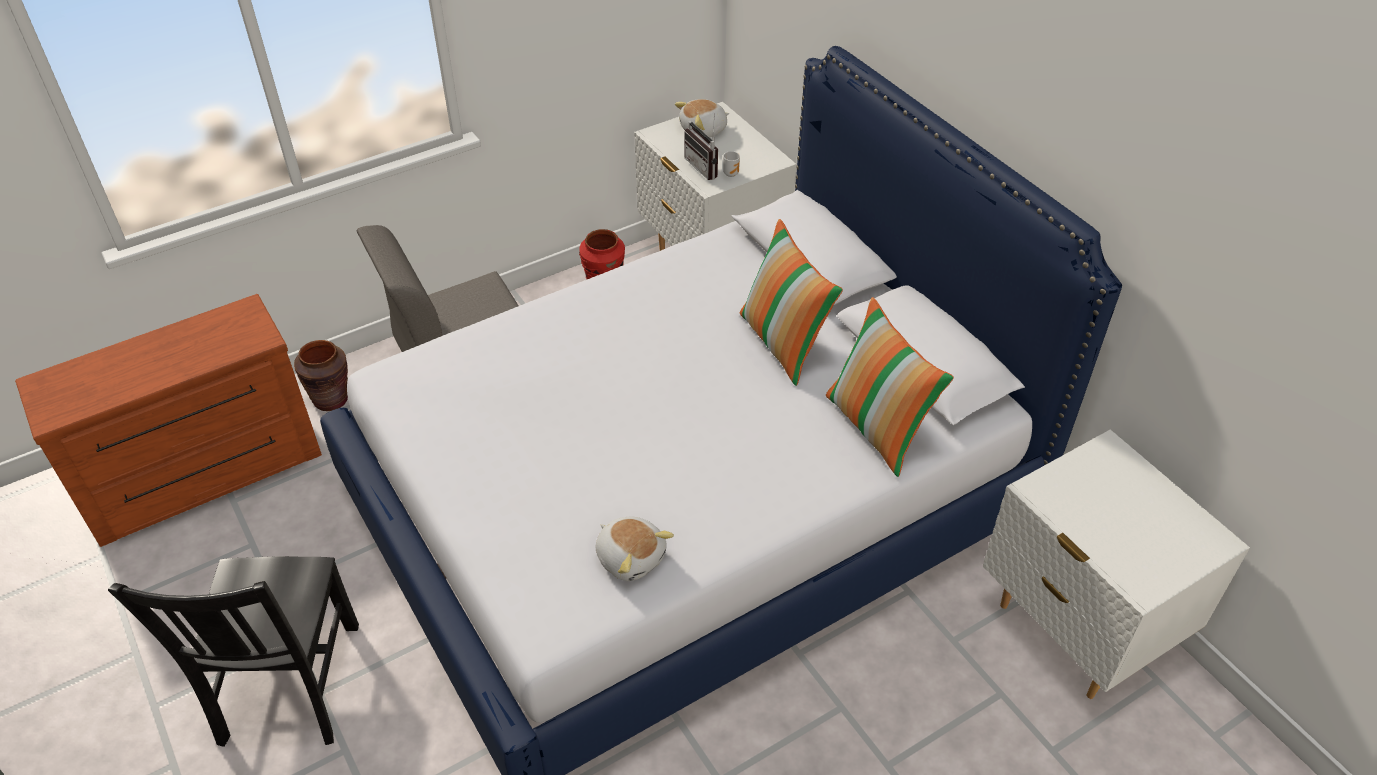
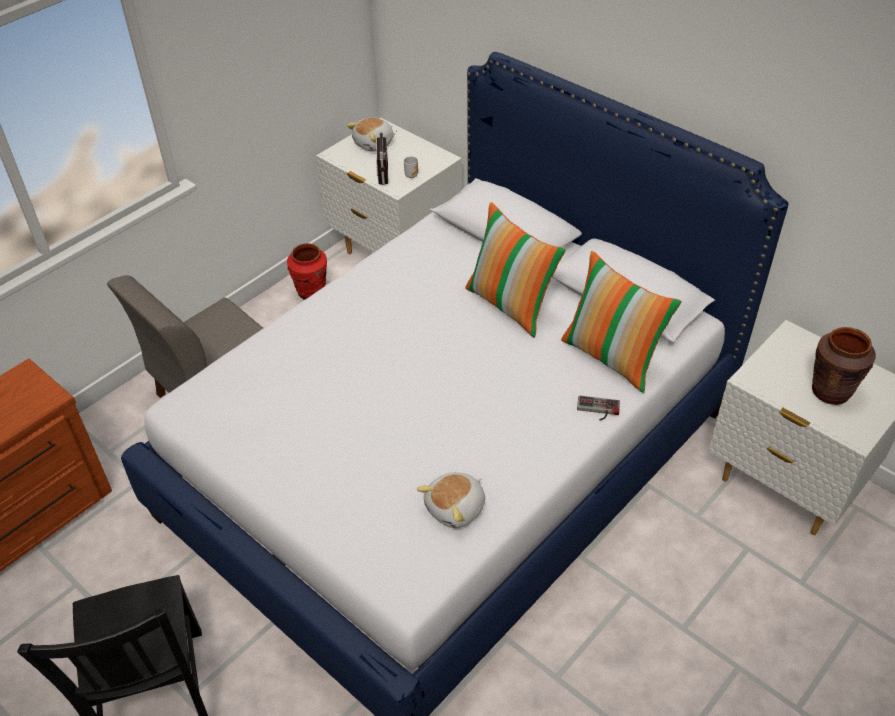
camera: 15 degrees left, 0 degrees up
(331, 399) = (103, 440): brown vase -> brown vase (830, 391)
(631, 557) = (456, 508): plush toy -> plush toy turned 105 degrees clockwise
(706, 167) = (388, 173): radio -> radio turned 45 degrees clockwise
(836, 484) = (598, 410): none -> game controller

